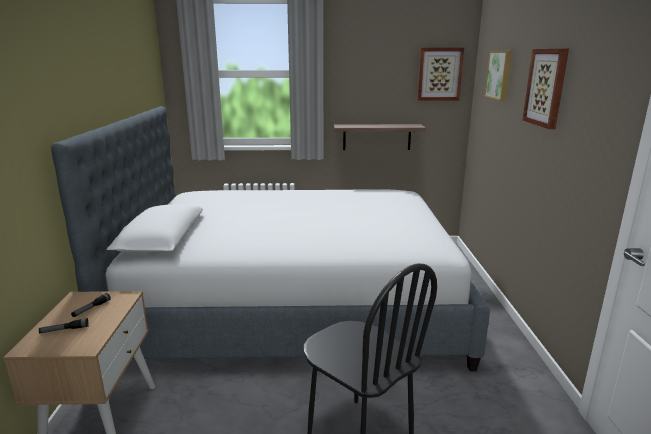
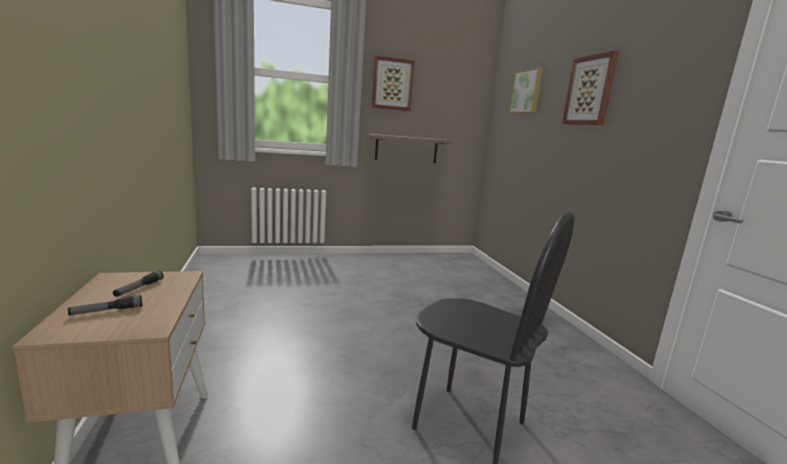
camera: 15 degrees left, 5 degrees down
(294, 304) = (343, 304): bed -> none
(439, 74) = (463, 94): picture -> picture (392, 84)

